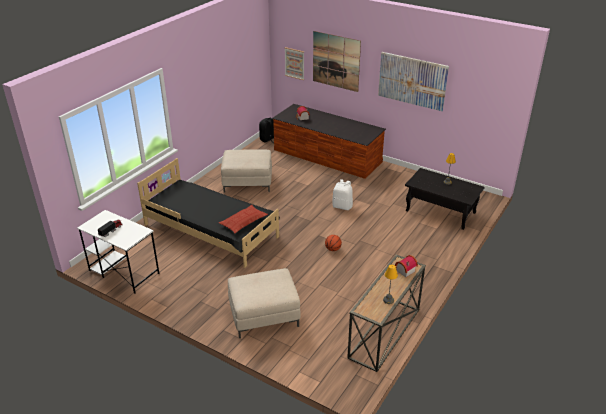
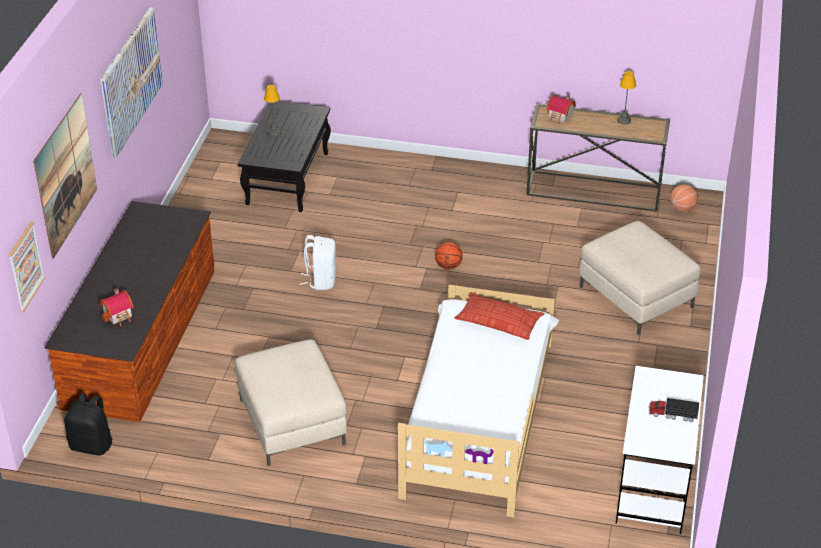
camera: 110 degrees left, 5 degrees up
(212, 230) = (477, 417): black bed -> white bed
(345, 374) = (682, 208): none -> basketball

